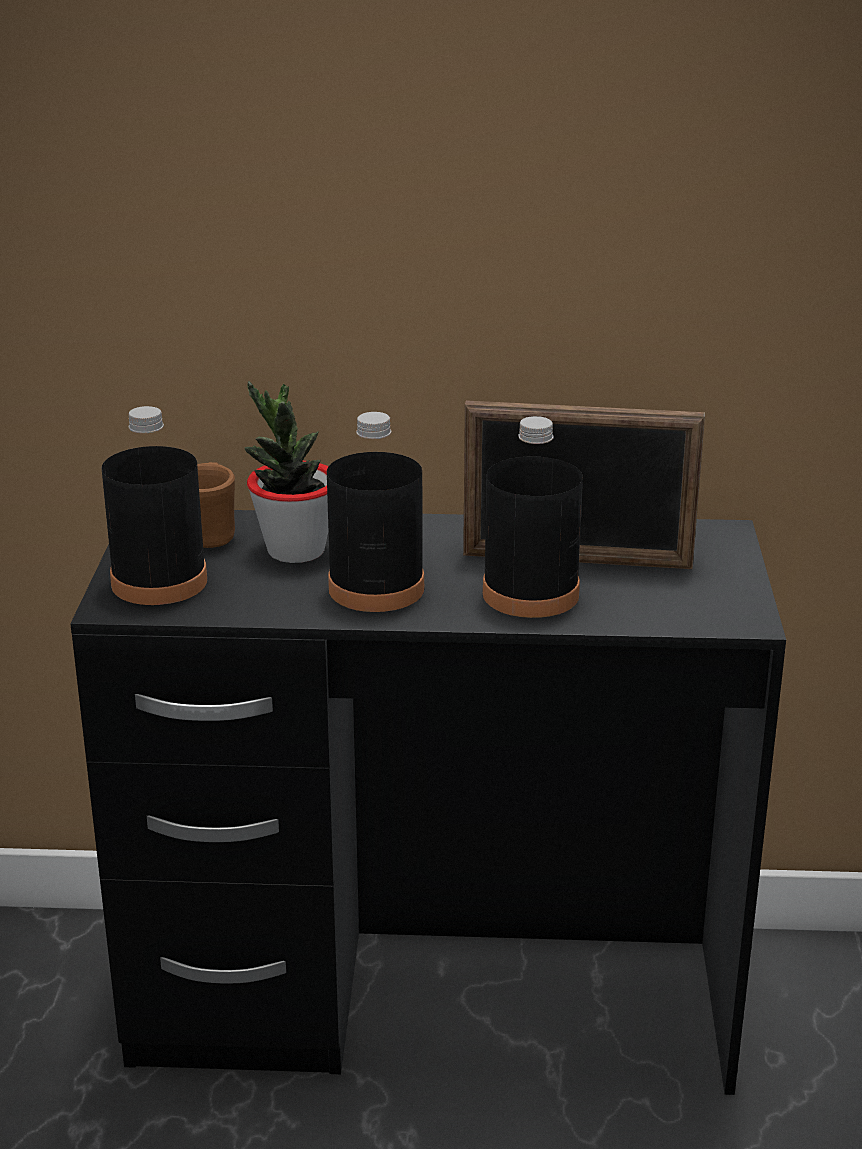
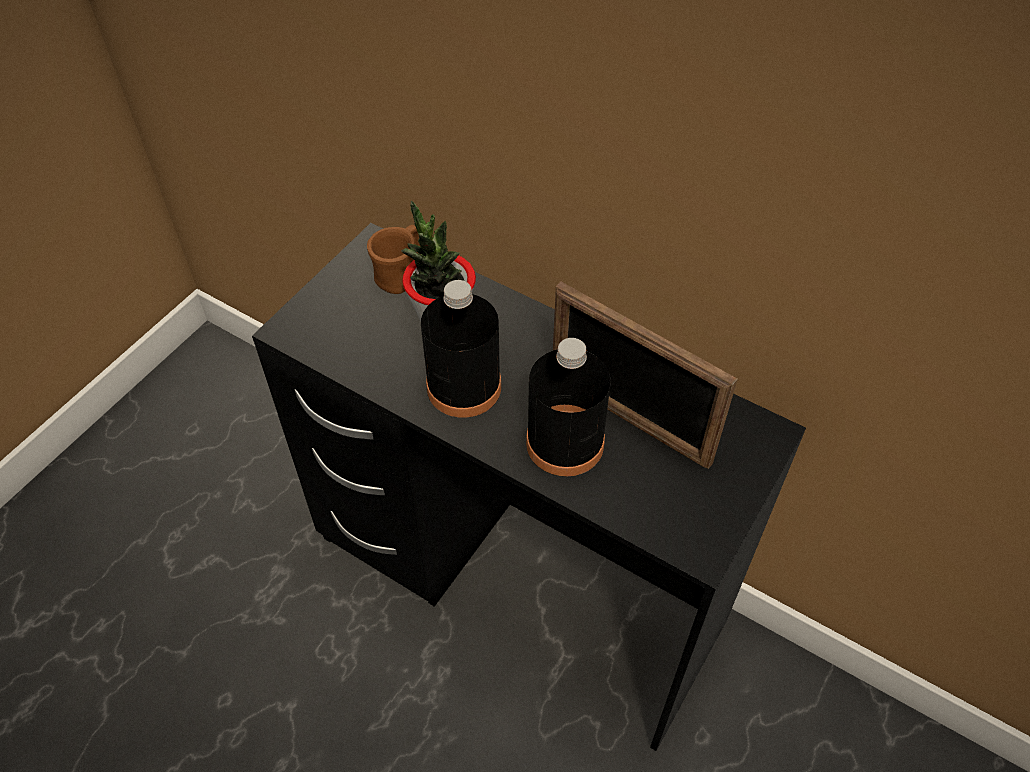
camera: 30 degrees right, 25 degrees up
(159, 582) = (332, 316): black bottle -> none

